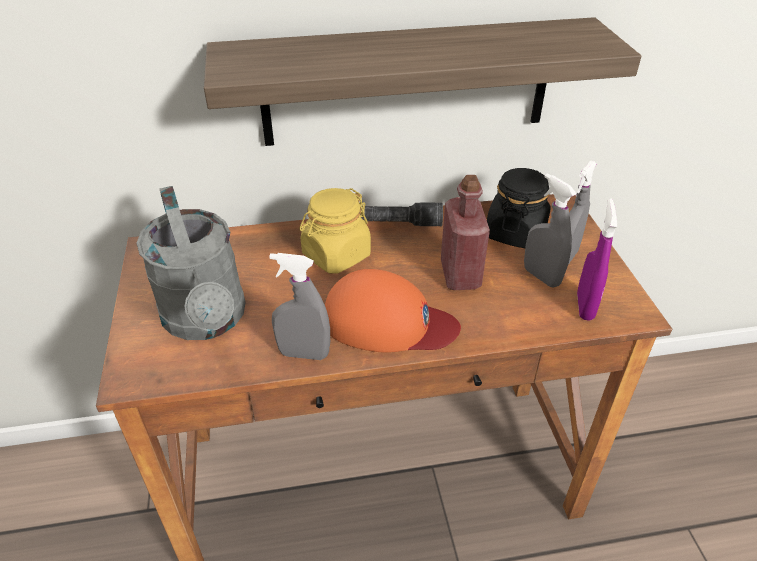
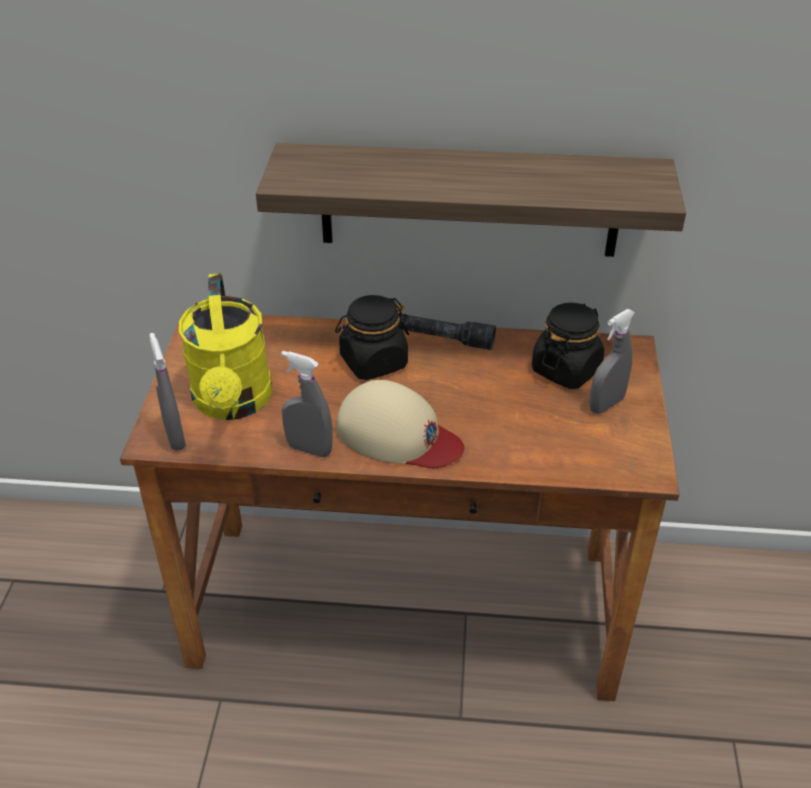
camera: 15 degrees right, 0 degrees up
(207, 321) = (233, 403): grey watering can -> yellow watering can
(336, 255) = (373, 362): yellow jar -> black jar
(388, 322) = (398, 435): orange cap -> beige cap
(460, 275) = (488, 402): red bottle -> none
(541, 276) = (570, 419): grey spray bottle -> grey spray bottle (175, 437)
(585, 306) = (599, 456): purple spray bottle -> none

